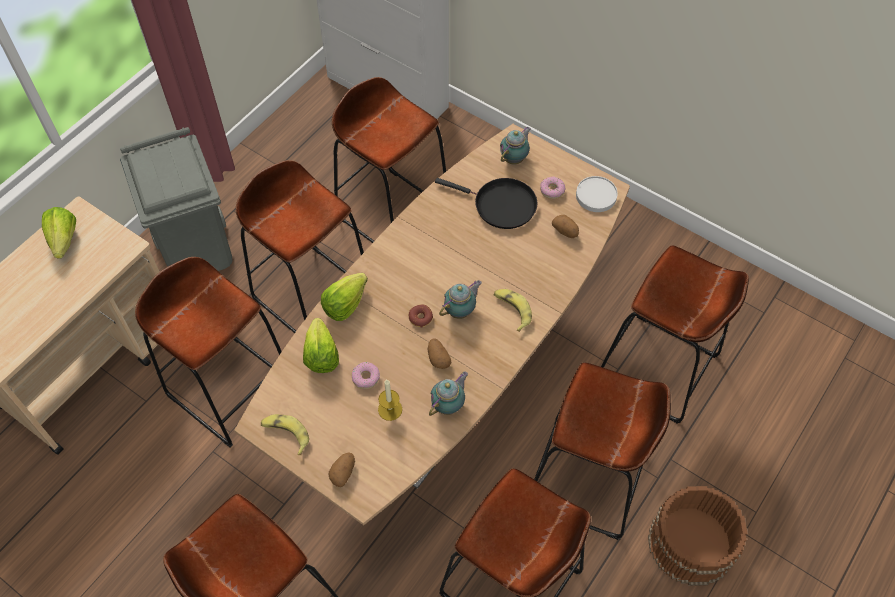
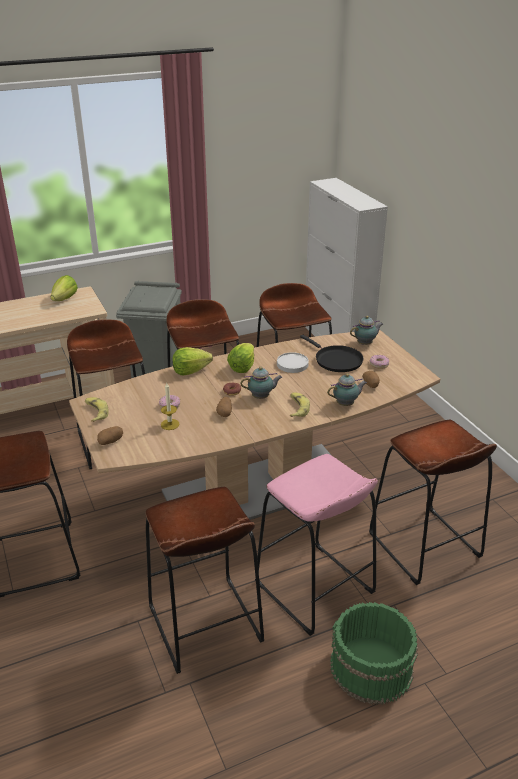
camera: 30 degrees right, 25 degrees down
(321, 355) = (153, 387): lettuce -> lettuce (242, 367)
(449, 405) = (210, 436): teapot -> teapot (346, 404)
(586, 480) = (314, 588): brown stool -> pink stool
(595, 196) = (409, 376): white plate -> white plate (292, 364)
(691, 544) = (370, 668): brown bucket -> green bucket

